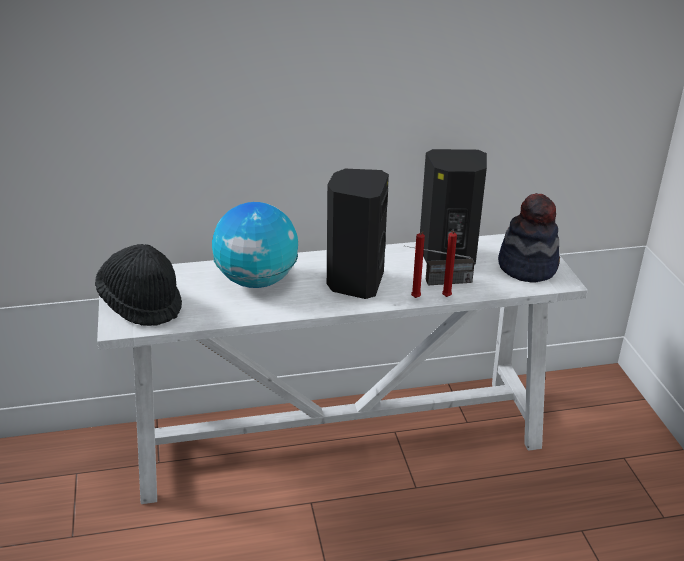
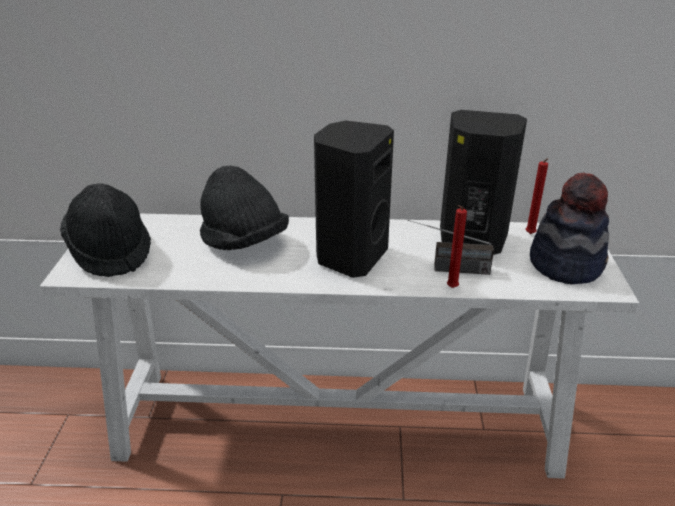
camera: 15 degrees right, 0 degrees up
(257, 281) = (243, 242): globe -> black hat
(416, 299) = (414, 285): red candle -> red candle (530, 235)

